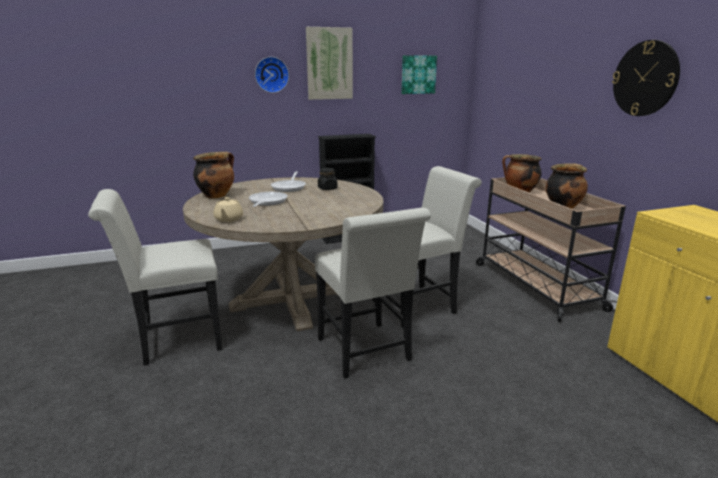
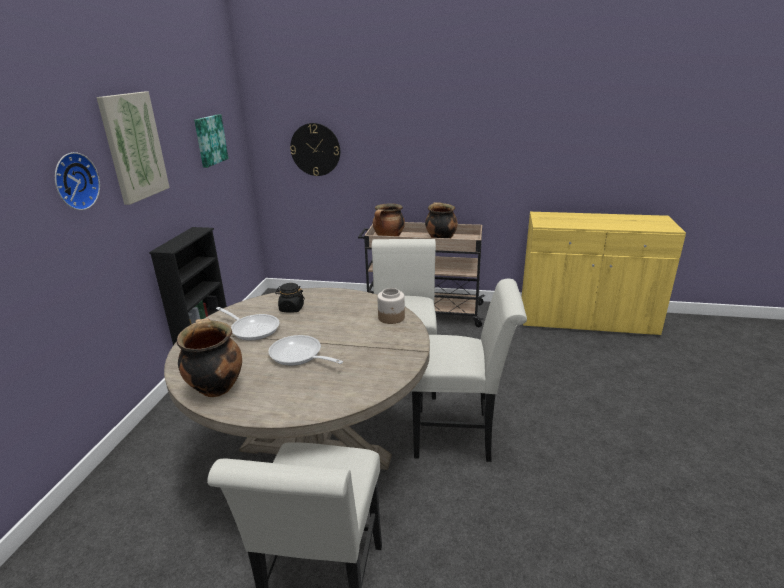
camera: 60 degrees left, 5 degrees up
(228, 219) = (341, 394): beige teapot -> none
(348, 212) = (391, 317): none -> jar
(645, 78) = (472, 128): wall clock -> wall clock (315, 149)

